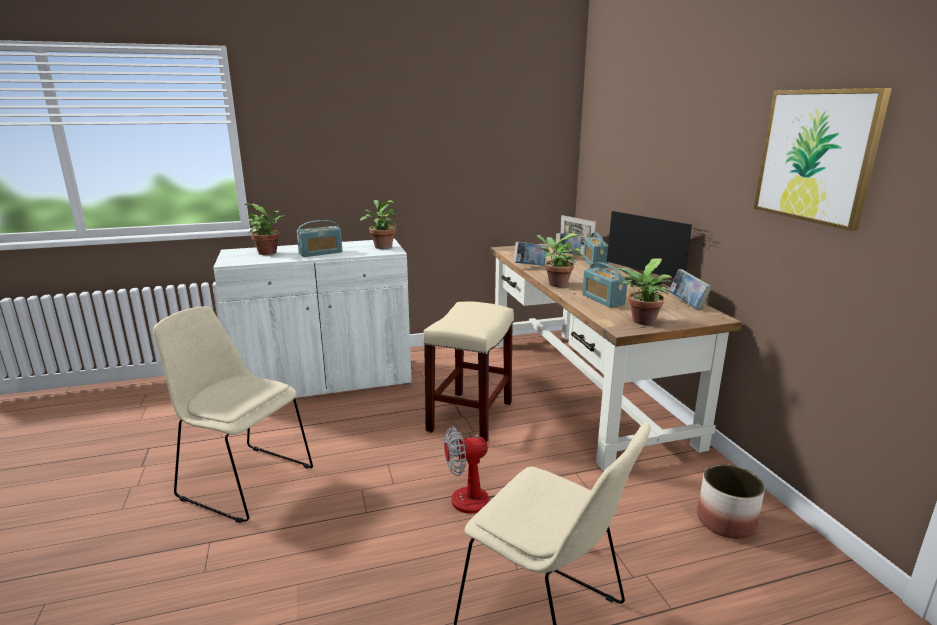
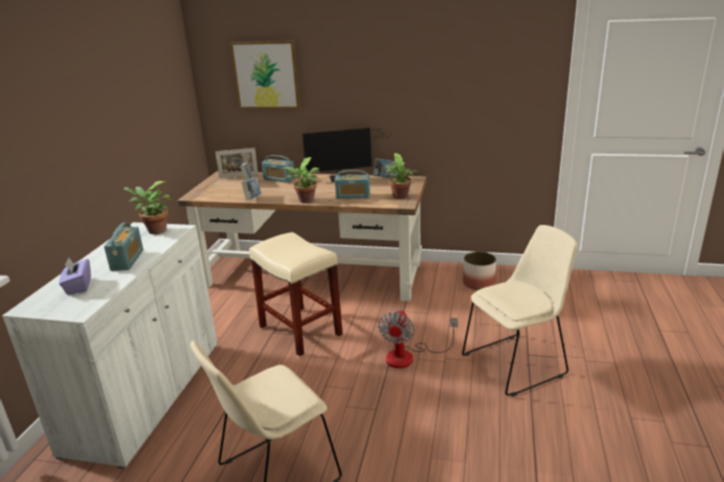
camera: 60 degrees left, 5 degrees up
(269, 253) = (78, 286): potted plant -> purple tissue box
(816, 156) = (457, 71): picture -> picture (266, 75)

